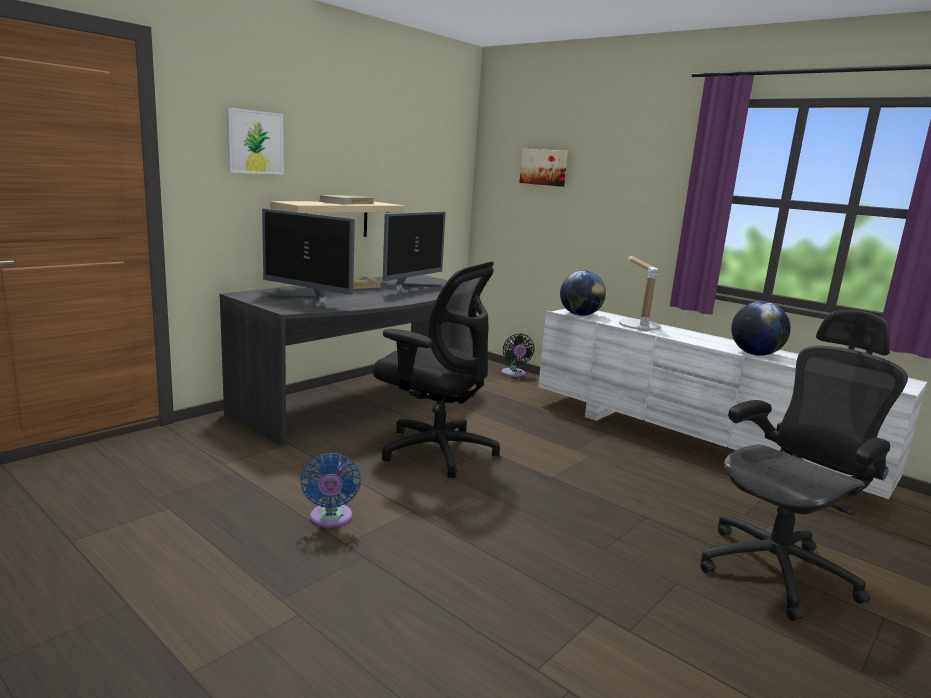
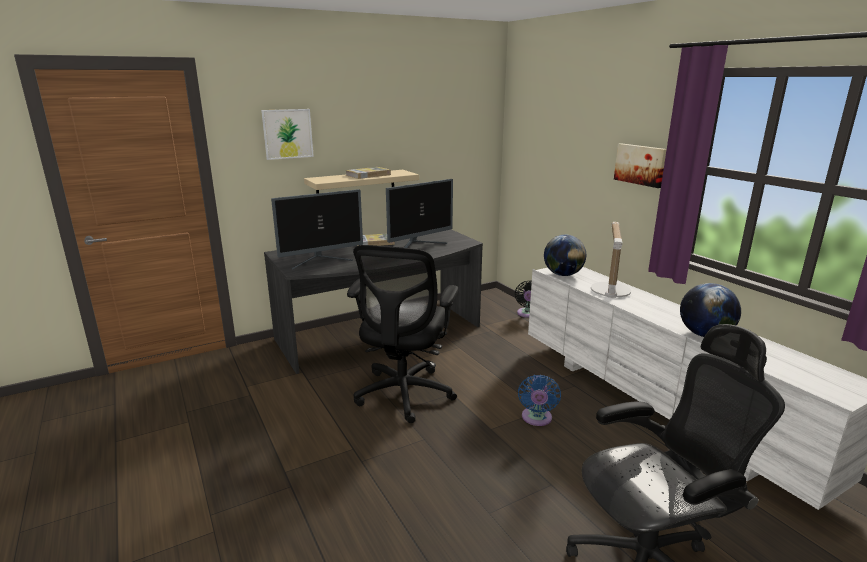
camera: 20 degrees right, 5 degrees up
(309, 301) = (321, 261): monitor -> monitor turned 75 degrees counterclockwise
(330, 519) = (288, 447): blue fan -> blue fan (536, 419)
(430, 450) = (405, 389): black office chair -> black office chair turned 60 degrees clockwise
(544, 167) = (553, 132): picture -> picture (641, 164)

